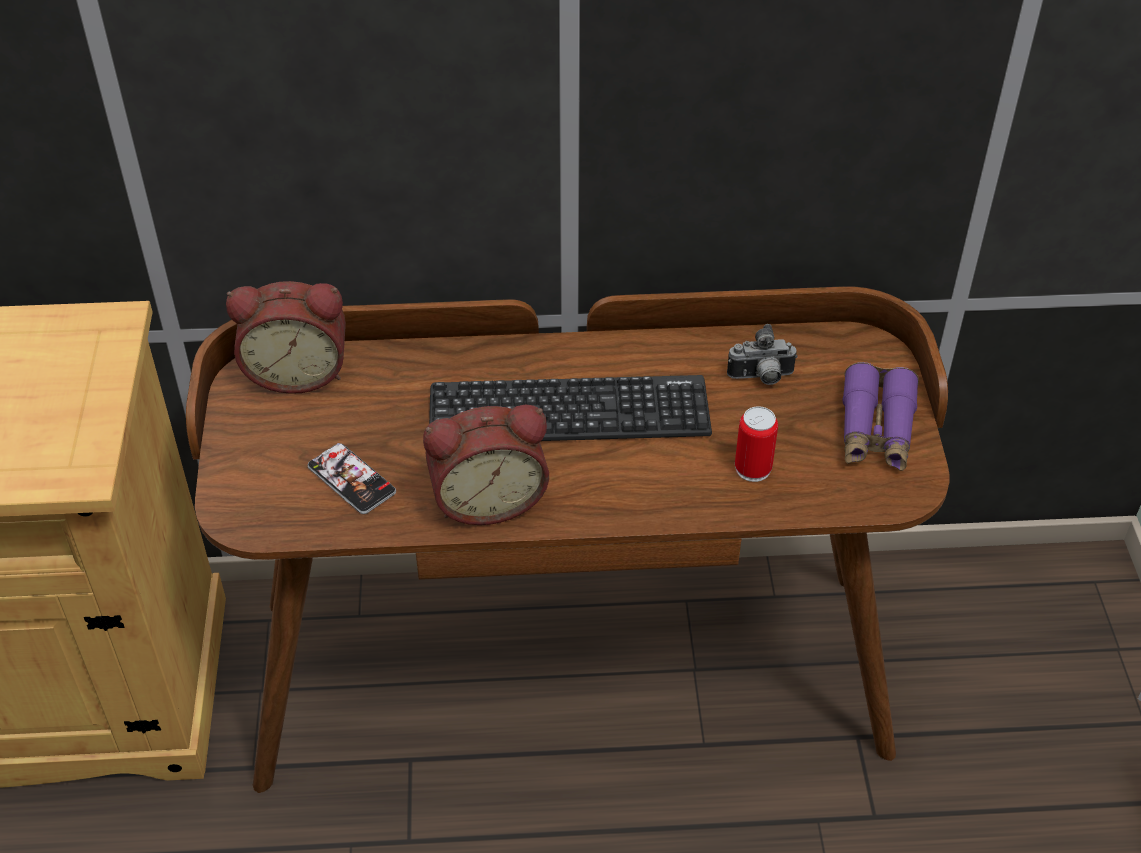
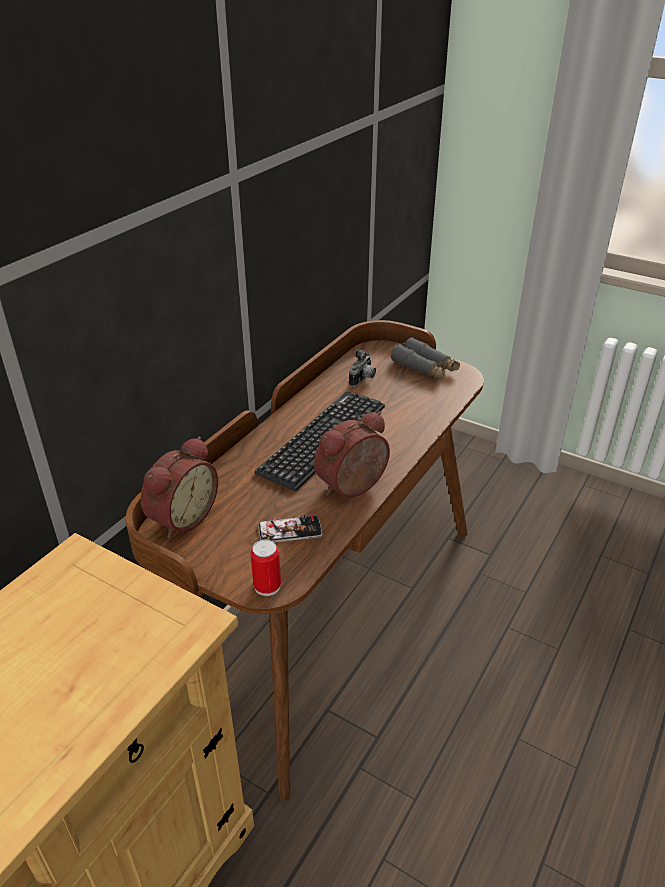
camera: 55 degrees left, 10 degrees down
(487, 498) = (354, 488): alarm clock -> alarm clock turned 150 degrees counterclockwise
(753, 468) = (415, 405): can -> can (267, 586)
(876, 430) = (425, 367): purple binoculars -> grey binoculars

